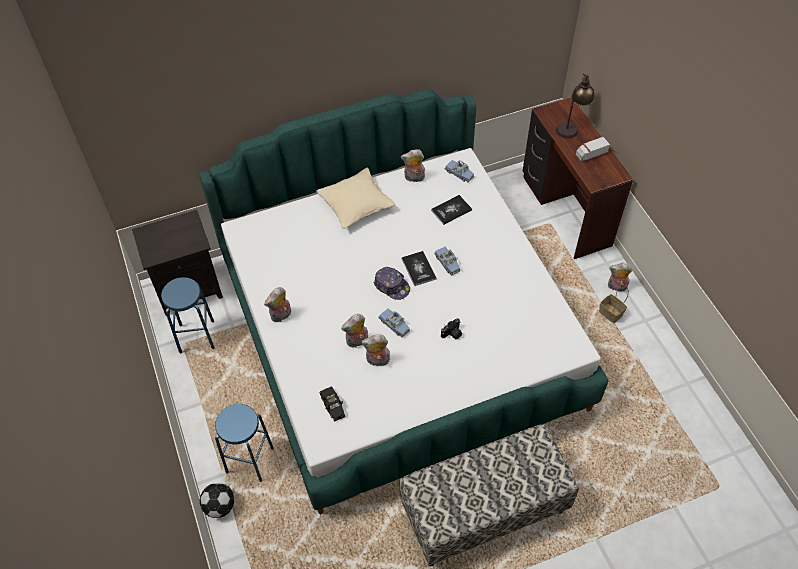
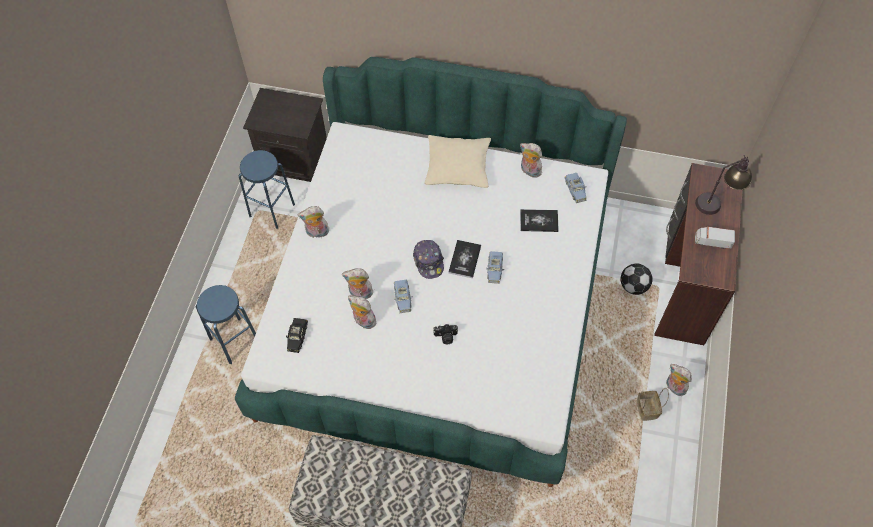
camera: 35 degrees right, 5 degrees up
(219, 506) = (186, 363): football -> football (633, 286)

